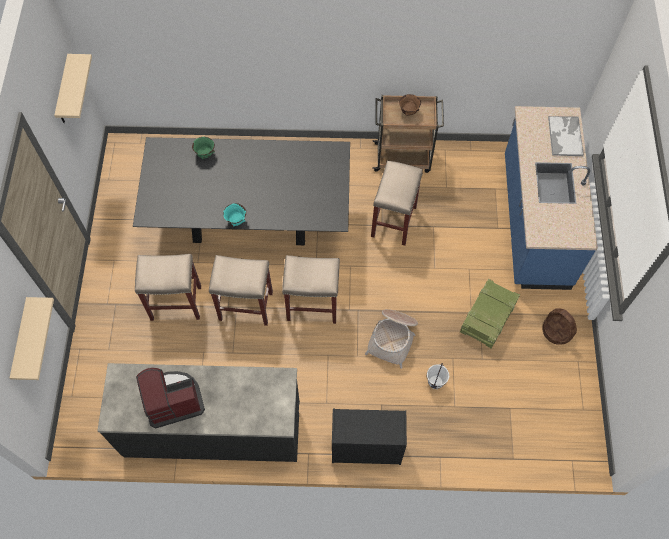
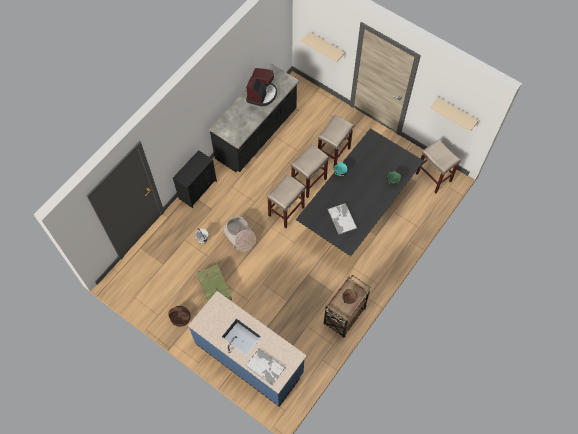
camera: 125 degrees right, 0 degrees up
(305, 179) = (342, 218): none -> tray
(394, 222) = (305, 282): beige stool -> beige stool (433, 177)

